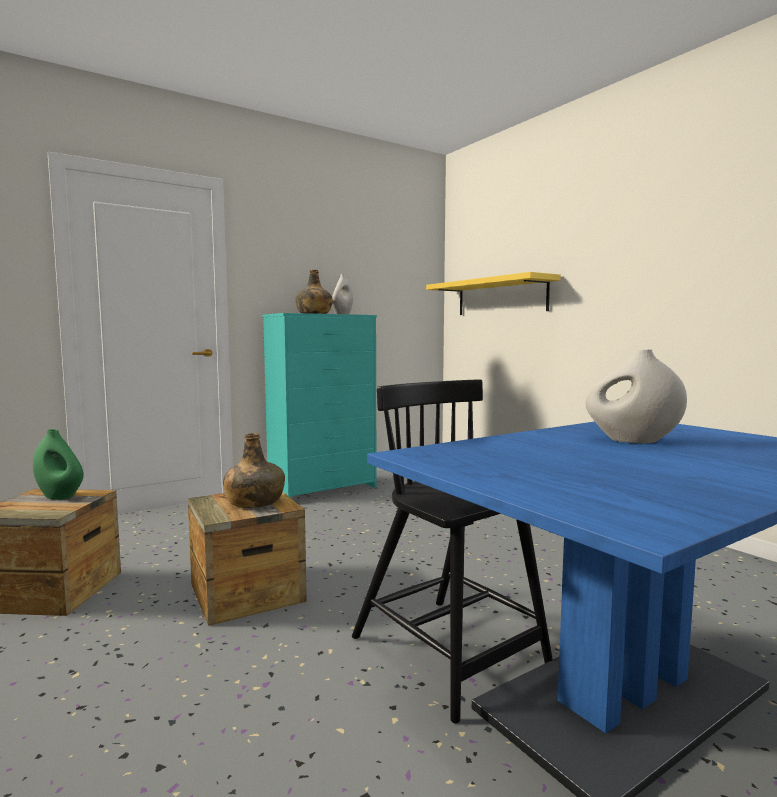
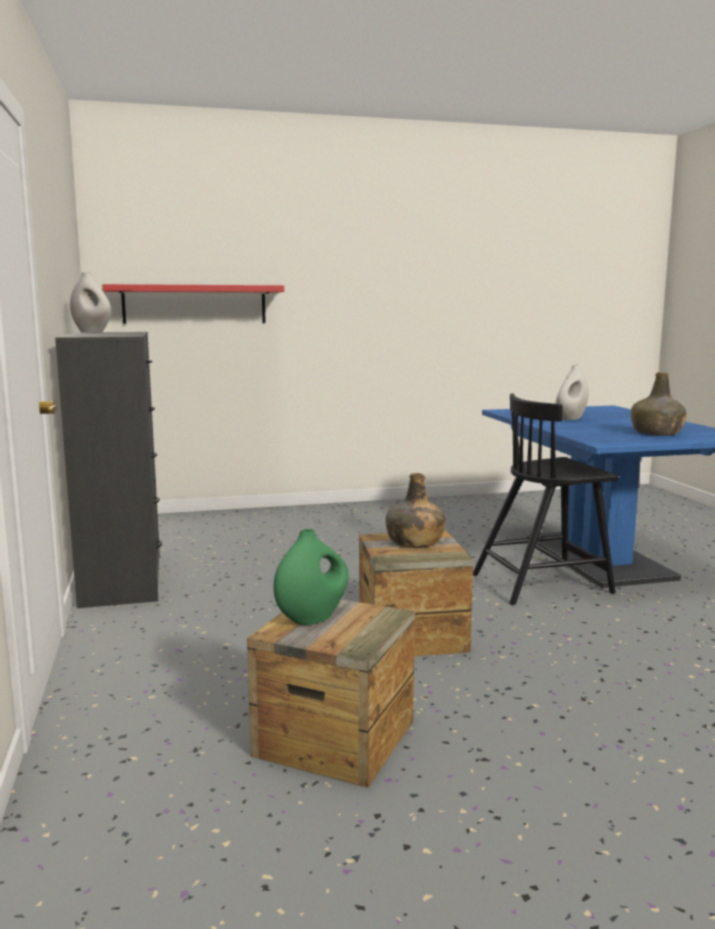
camera: 70 degrees left, 5 degrees up
(313, 314) = (109, 334): green bottle -> green bottle (656, 433)
(323, 489) = (122, 579): turquoise dresser -> black dresser
(501, 297) = (194, 304): yellow shelf -> red shelf

